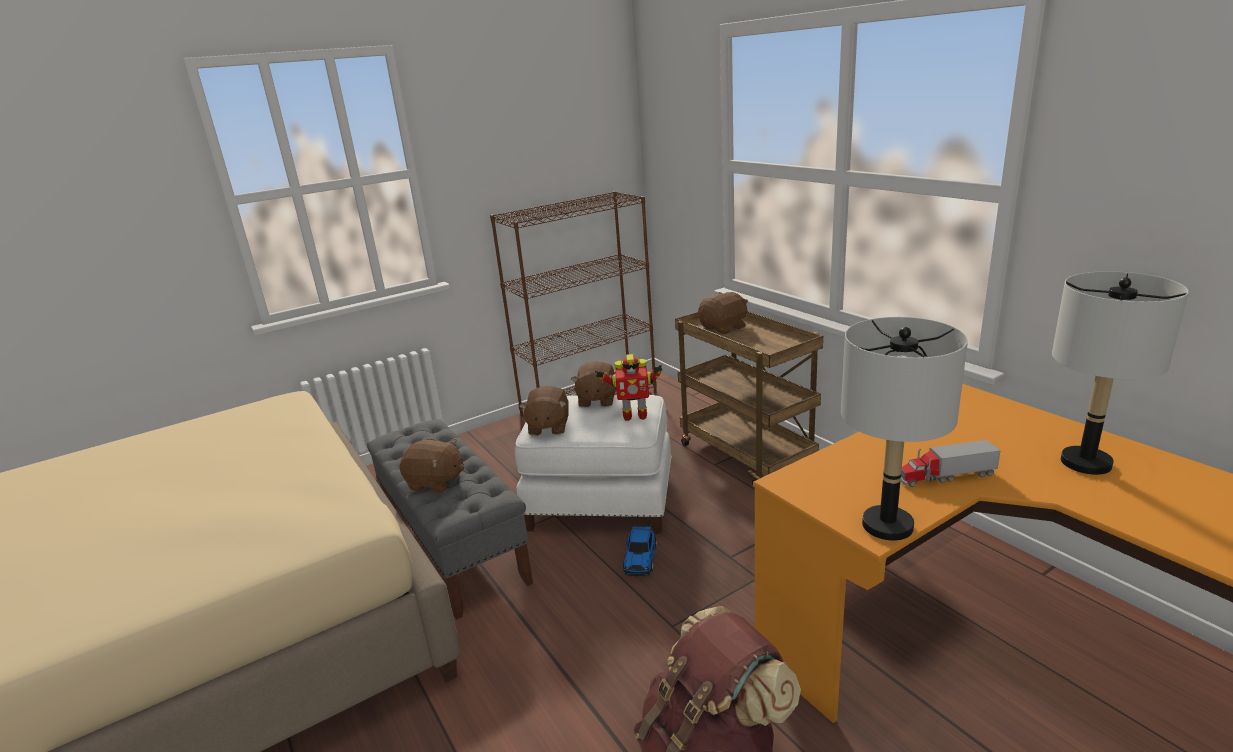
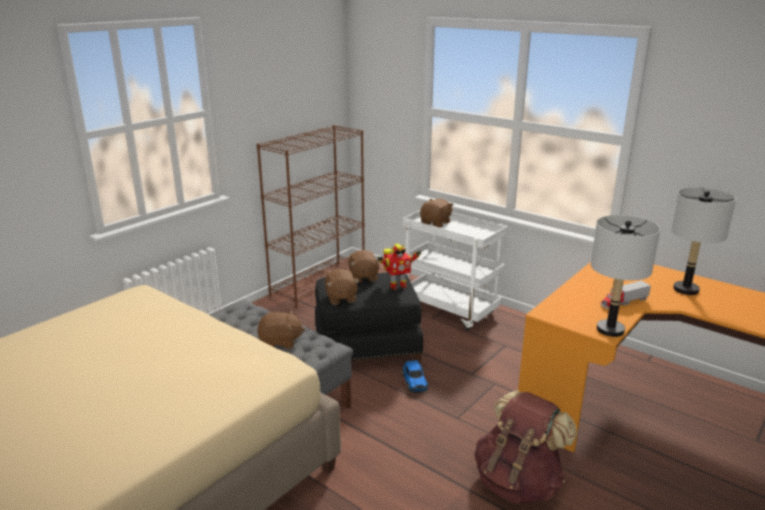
camera: 20 degrees left, 0 degrees up
(601, 500) = (367, 349): white ottoman -> black ottoman
(747, 456) = (451, 310): brown cart -> white cart

